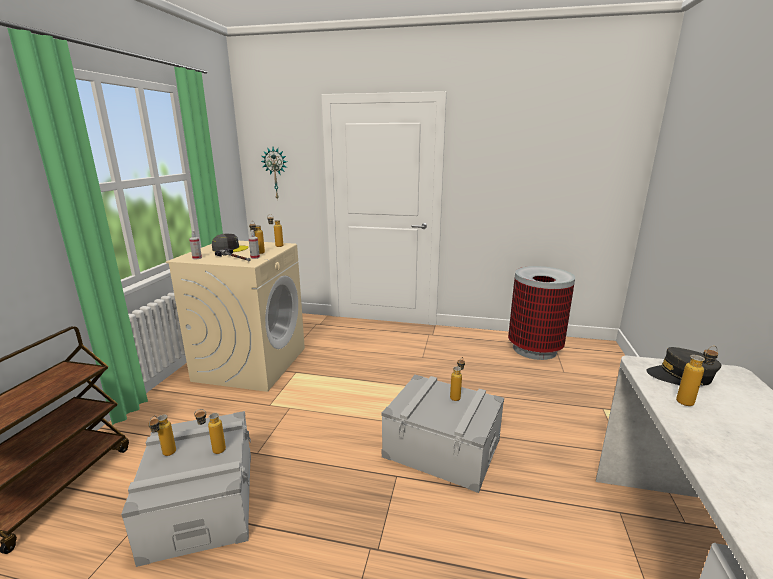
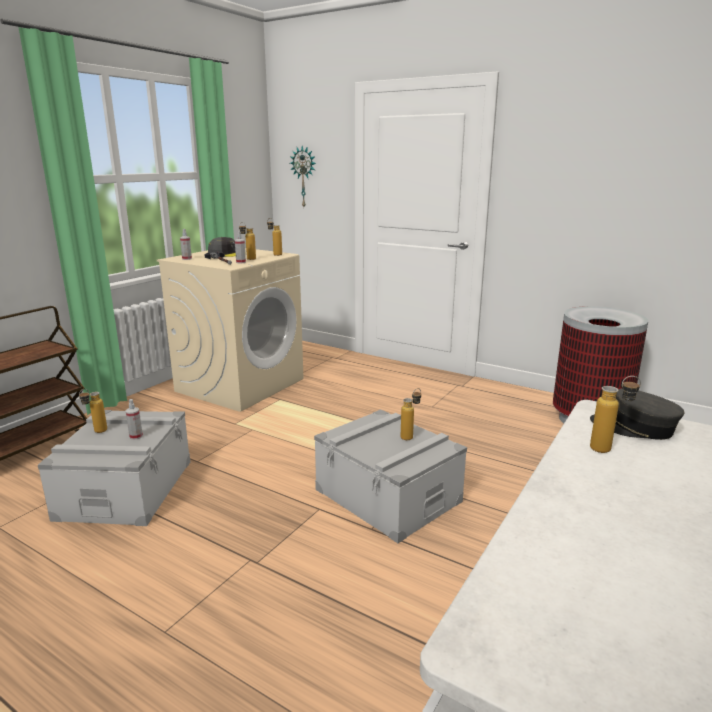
camera: 20 degrees right, 0 degrees up
(213, 451) = (136, 436): bottle -> spray bottle

